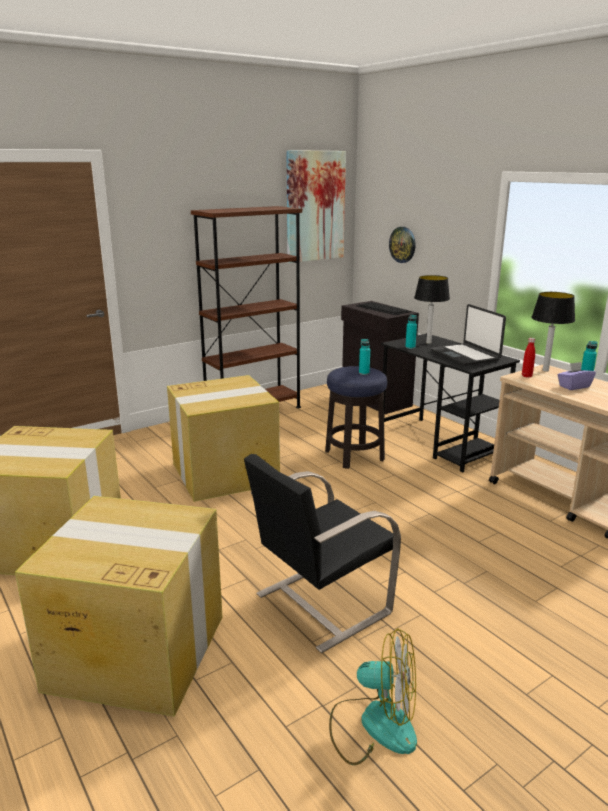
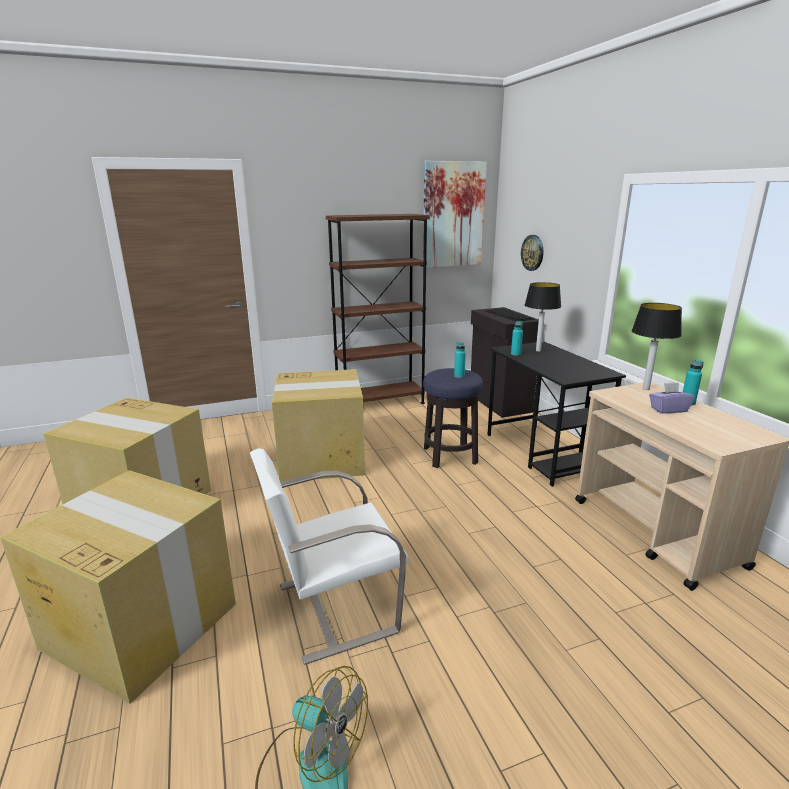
camera: 15 degrees right, 0 degrees up
(320, 604) = (333, 608): black chair -> white chair
(465, 355) = (568, 366): laptop -> none
(526, 376) = (619, 393): red bottle -> none

